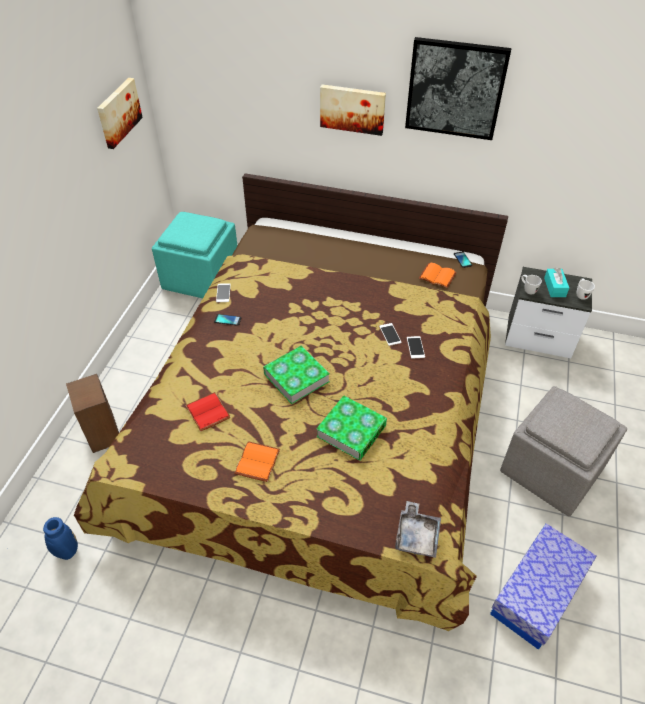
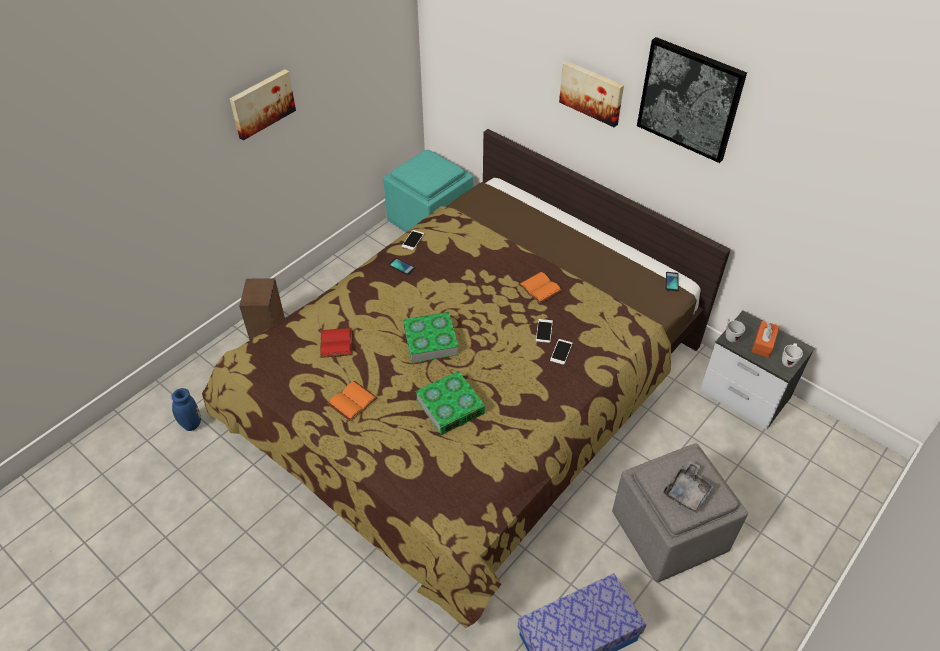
camera: 25 degrees right, 0 degrees up
(118, 112) = (373, 42): picture -> picture (261, 103)
(417, 535) = (451, 519): grey tray -> grey tray (688, 492)
(436, 277) = (631, 290): orange book -> orange book (538, 288)
(554, 287) = (763, 343): turquoise tissue box -> orange tissue box

